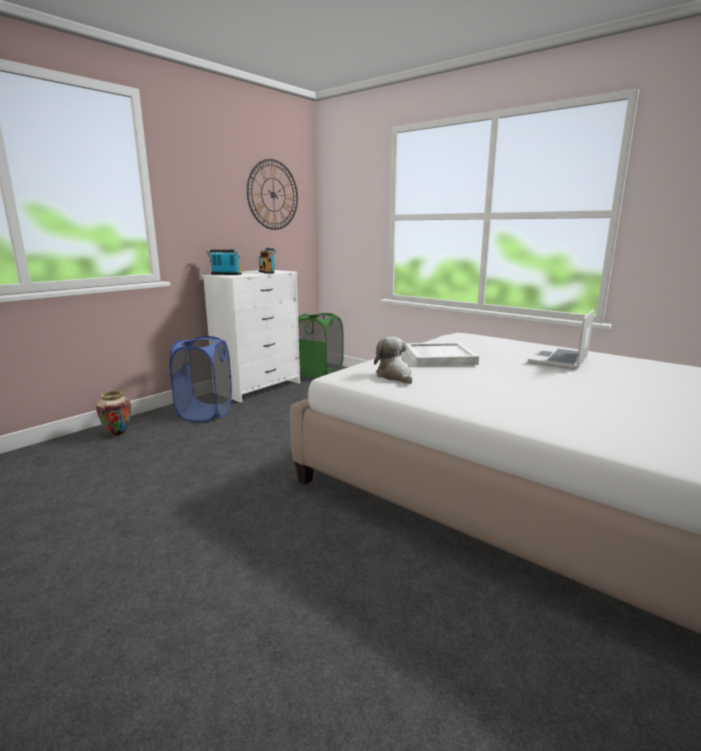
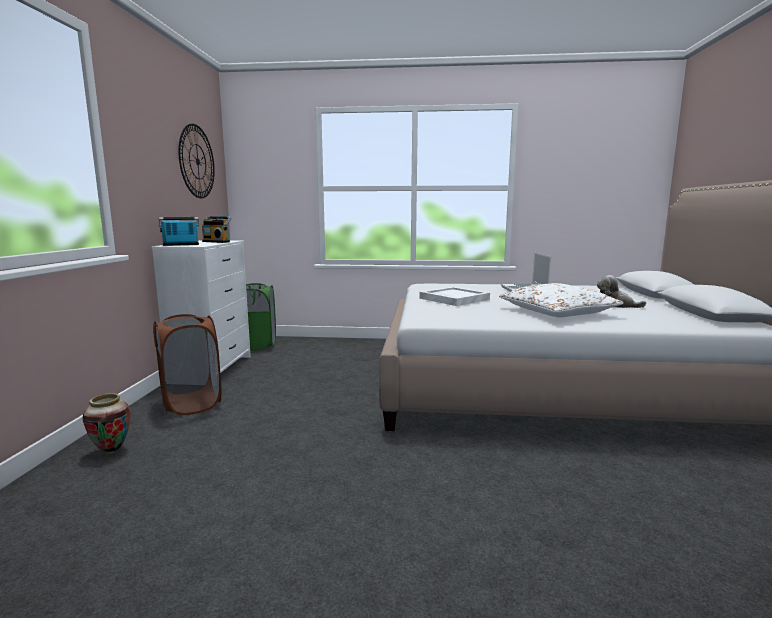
camera: 35 degrees left, 5 degrees down
(205, 413) = (191, 403): blue laundry basket -> brown laundry basket
(395, 376) = (460, 314): plush toy -> plush toy (616, 305)
(515, 396) = (557, 312): none -> white pillow

